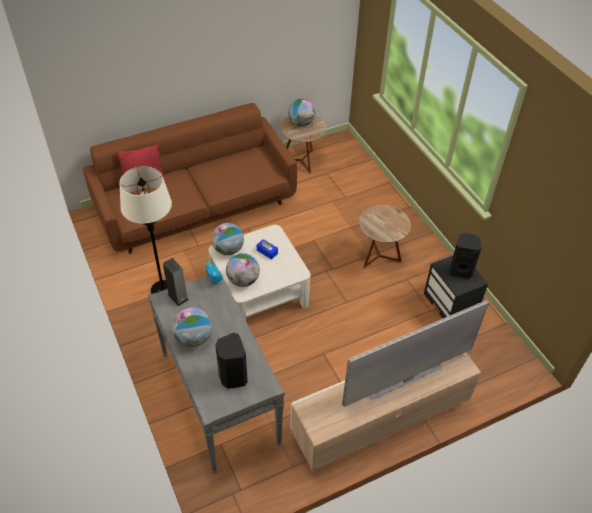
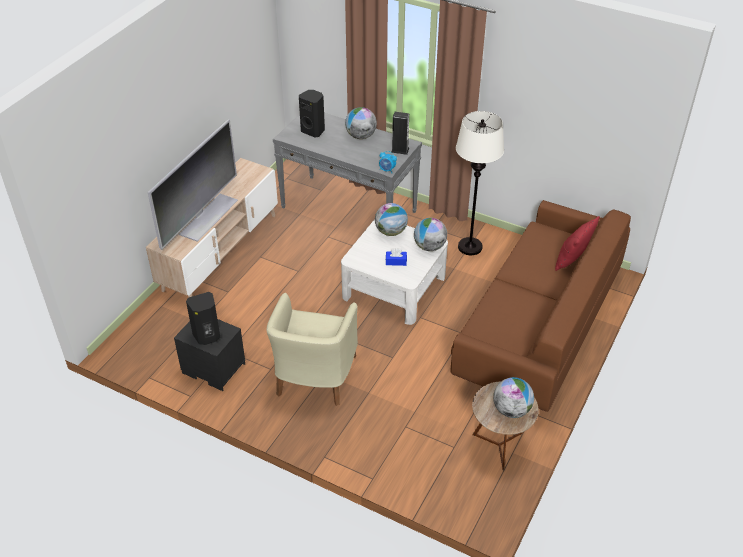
camera: 145 degrees right, 5 degrees down
(379, 256) = (314, 377): brown side table -> beige armchair

